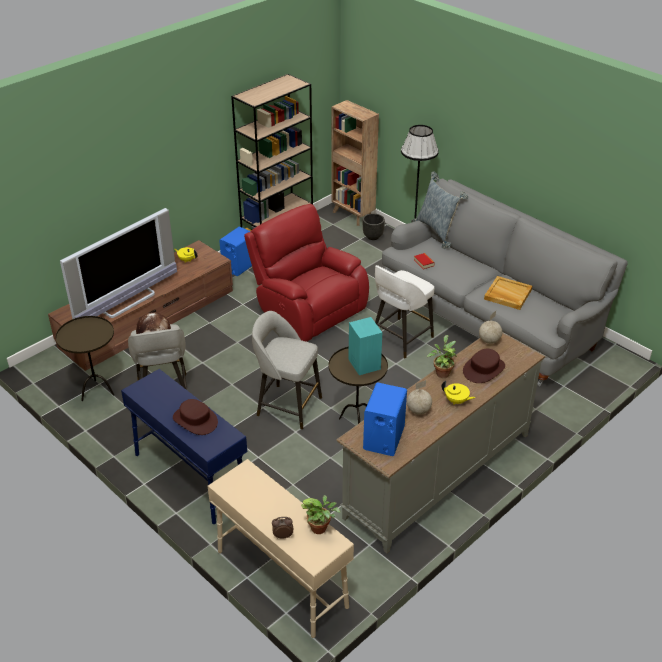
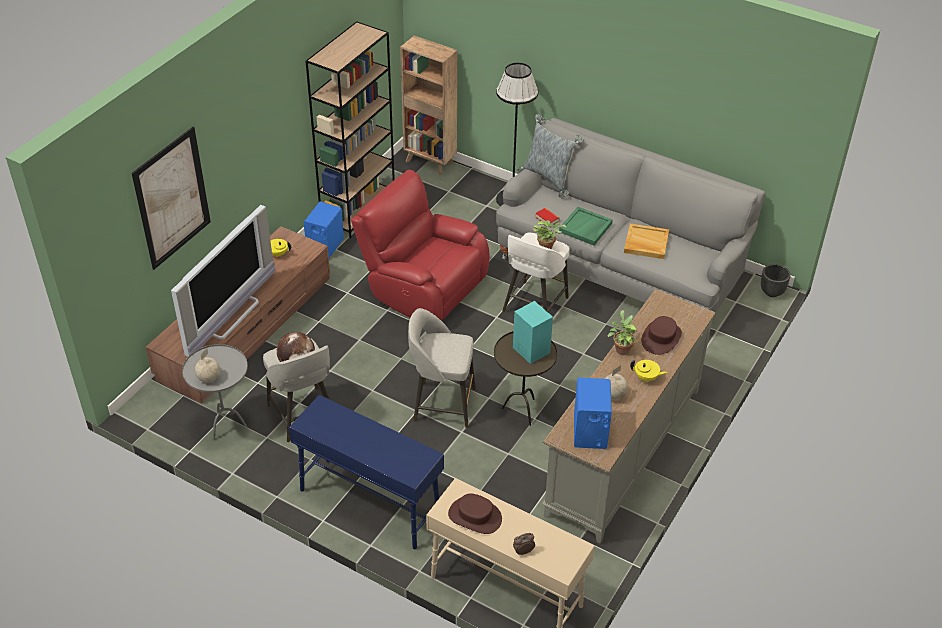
camera: 15 degrees left, 5 degrees up
(83, 186) = (172, 198): none -> picture
(97, 392) = (226, 426): brown side table -> grey side table
(195, 420) = (384, 446): brown hat -> brown hat (475, 516)
(321, 528) = (557, 536): potted plant -> potted plant (547, 247)
(373, 237) = (462, 186): black planter -> black planter (772, 292)
(456, 275) = (585, 228): none -> green tray
(489, 341) = (656, 305): globe -> globe (209, 378)

